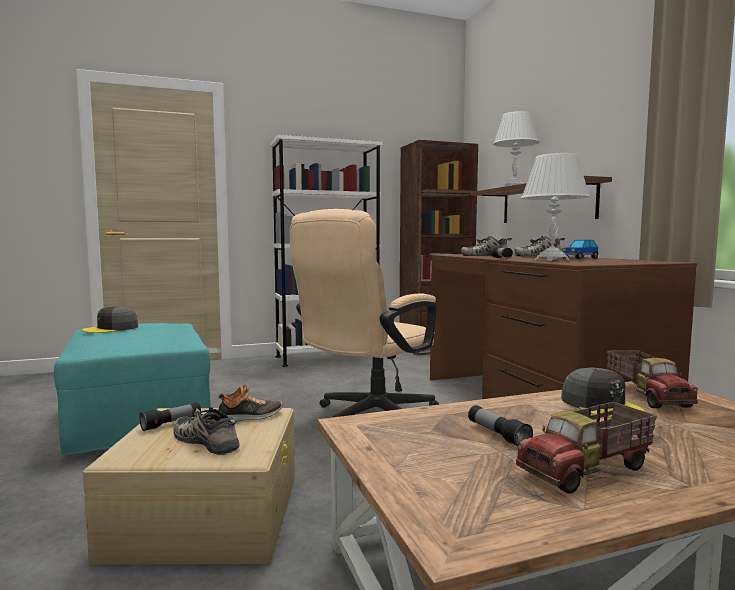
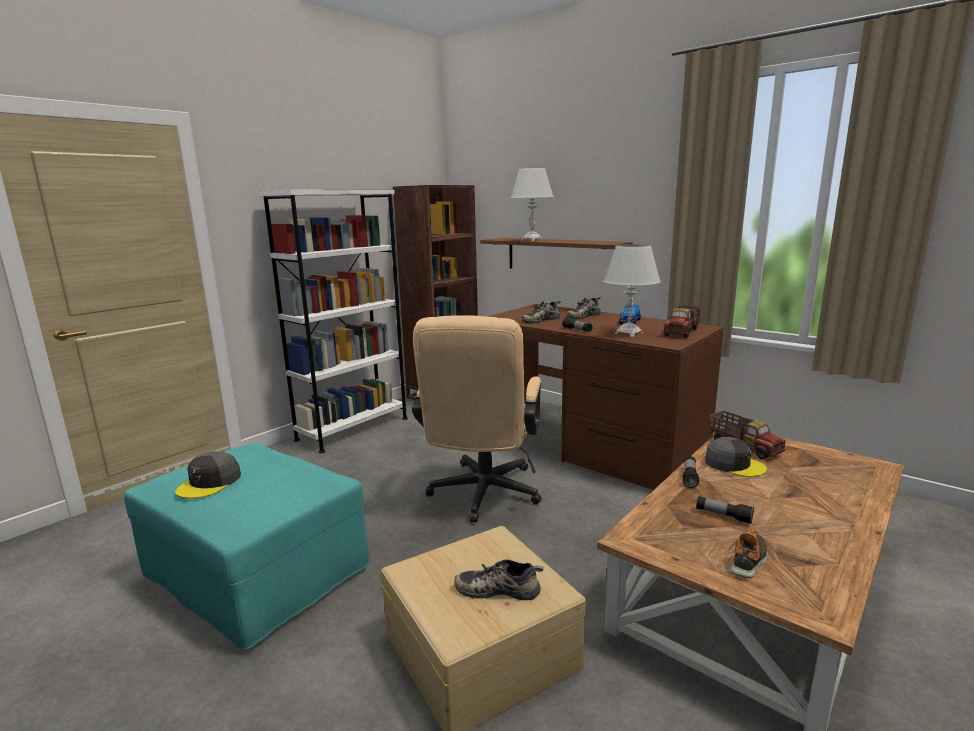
camera: 30 degrees left, 10 degrees up
(171, 424) = (433, 582): flashlight -> flashlight (689, 477)
(250, 417) = (488, 549): shoe -> shoe (749, 560)
(587, 470) = (803, 530): toy truck -> toy truck (682, 332)

